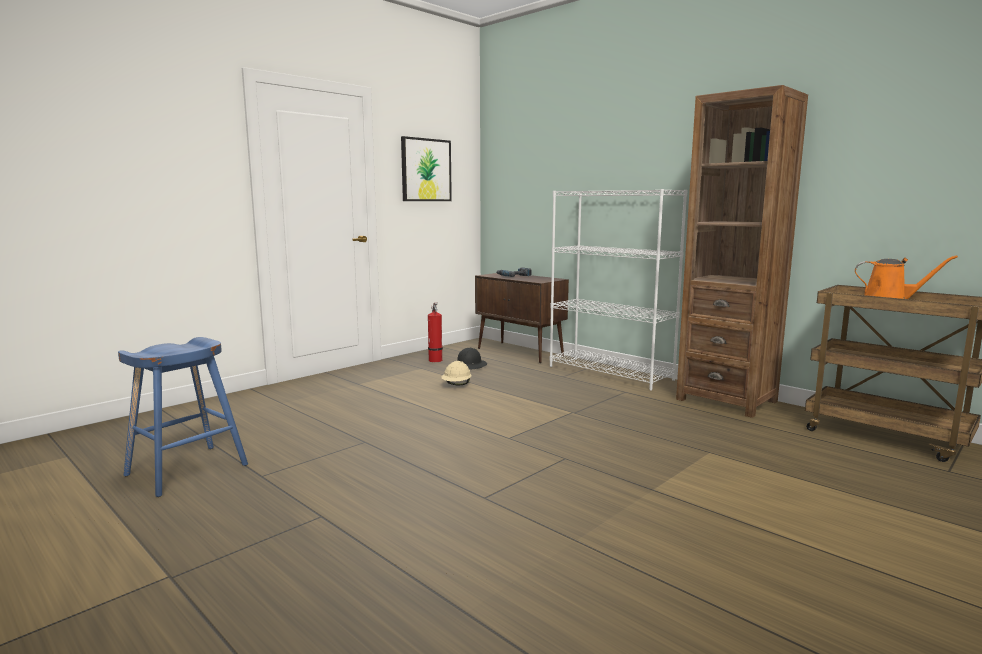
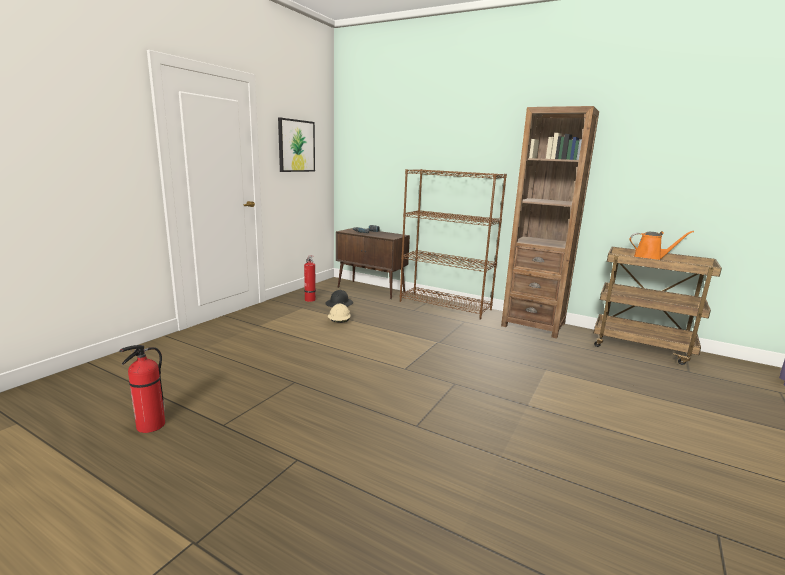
camera: 15 degrees left, 5 degrees up
(187, 470) = (150, 426): blue stool -> fire extinguisher
(610, 373) = (445, 305): white bookcase -> brown bookcase

